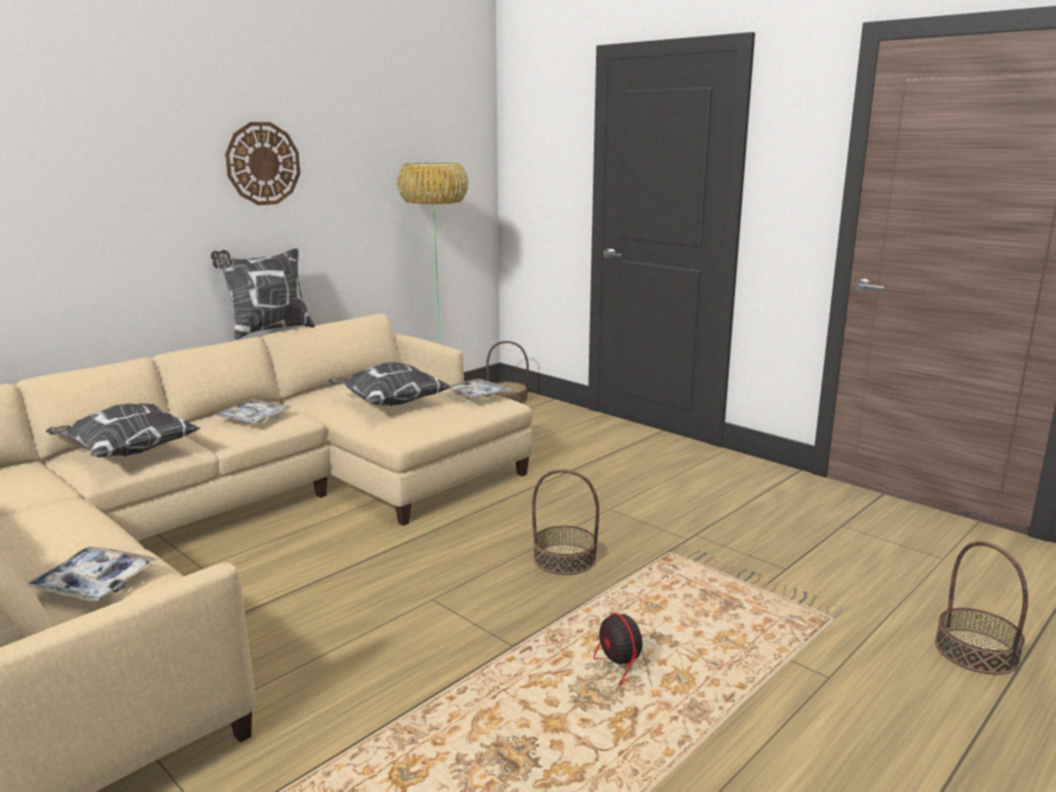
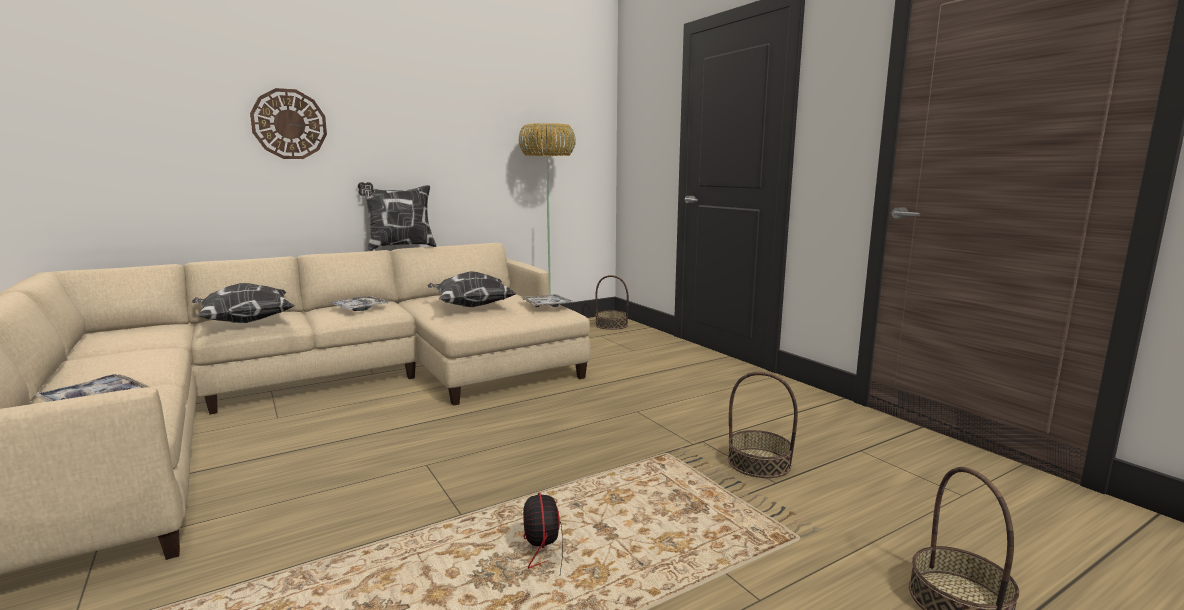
camera: 15 degrees right, 5 degrees down
(263, 163) = (405, 118): wall clock -> wall clock (289, 124)
(564, 559) = (566, 447): basket -> basket (759, 463)

